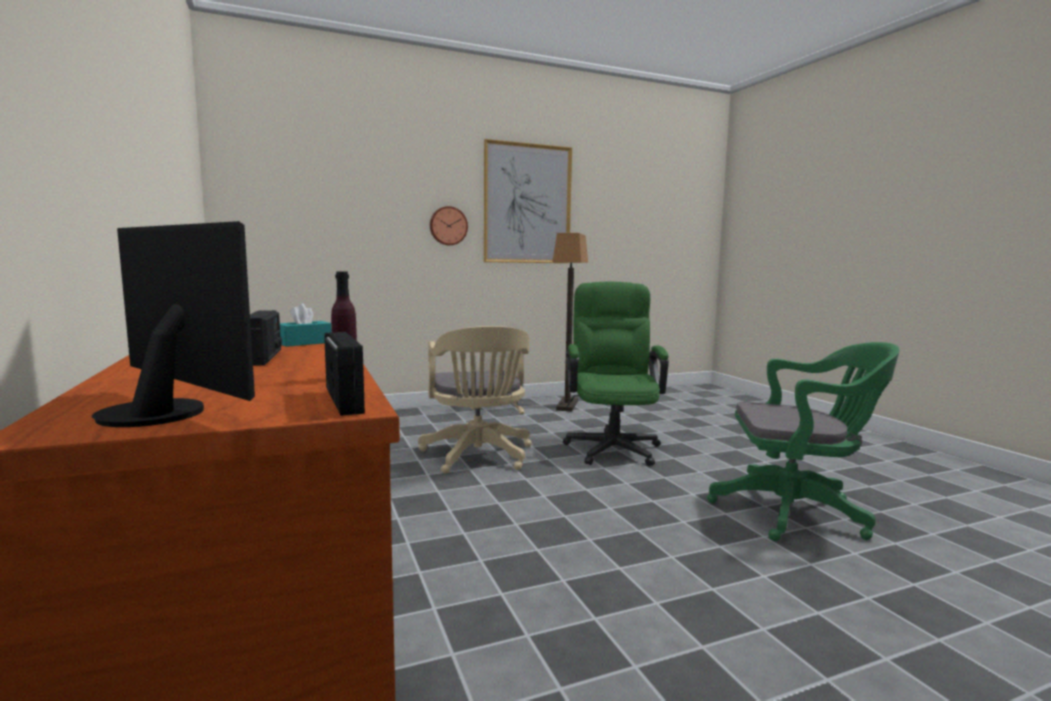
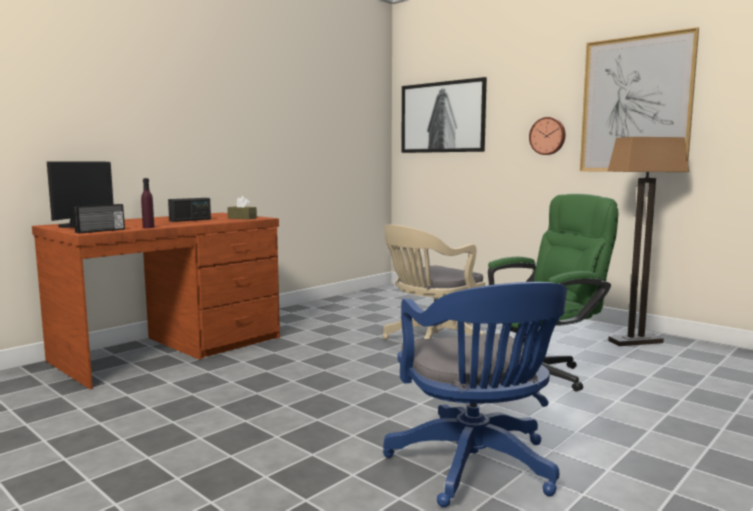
camera: 65 degrees right, 0 degrees up
(304, 192) = (442, 117): none -> picture
(304, 343) = (242, 218): turquoise tissue box -> brown tissue box
(796, 512) = (475, 468): green office chair -> blue office chair

